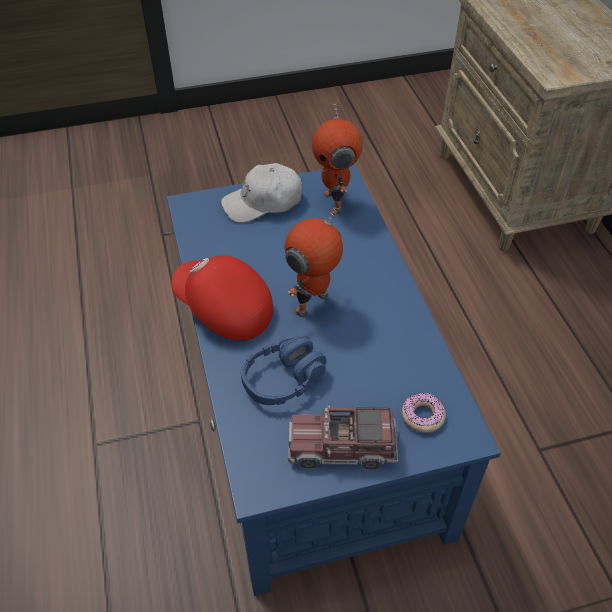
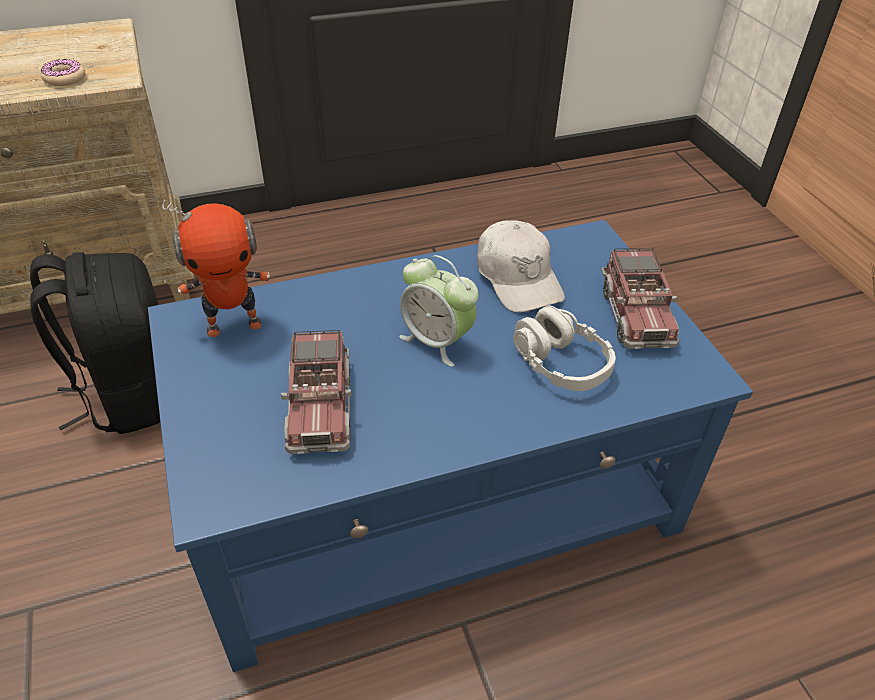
camera: 95 degrees left, 5 degrees down
(223, 310) = (456, 431): red cap -> none
(254, 245) = (320, 407): none -> toy truck
(263, 202) = (221, 403): white cap -> white cap (518, 278)
(283, 379) = (561, 363): blue headphones -> grey headphones
(313, 305) = (437, 341): toy robot -> alarm clock
(402, 233) = (131, 395): none -> black backpack
(422, 416) = (580, 261): donut -> donut (64, 79)

